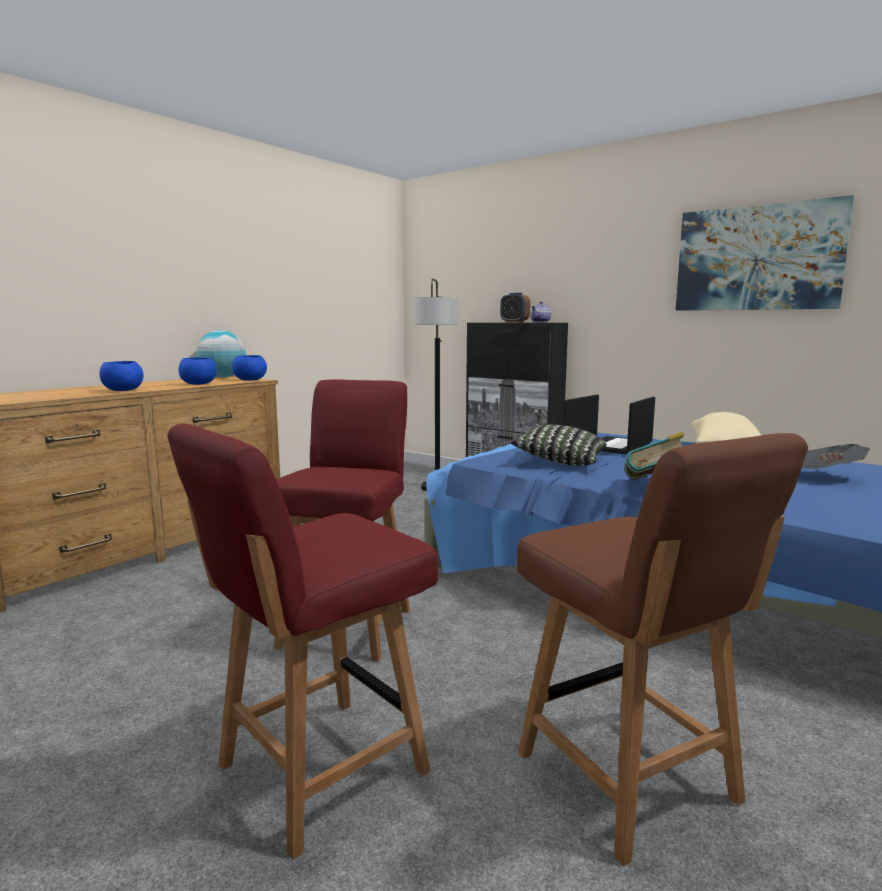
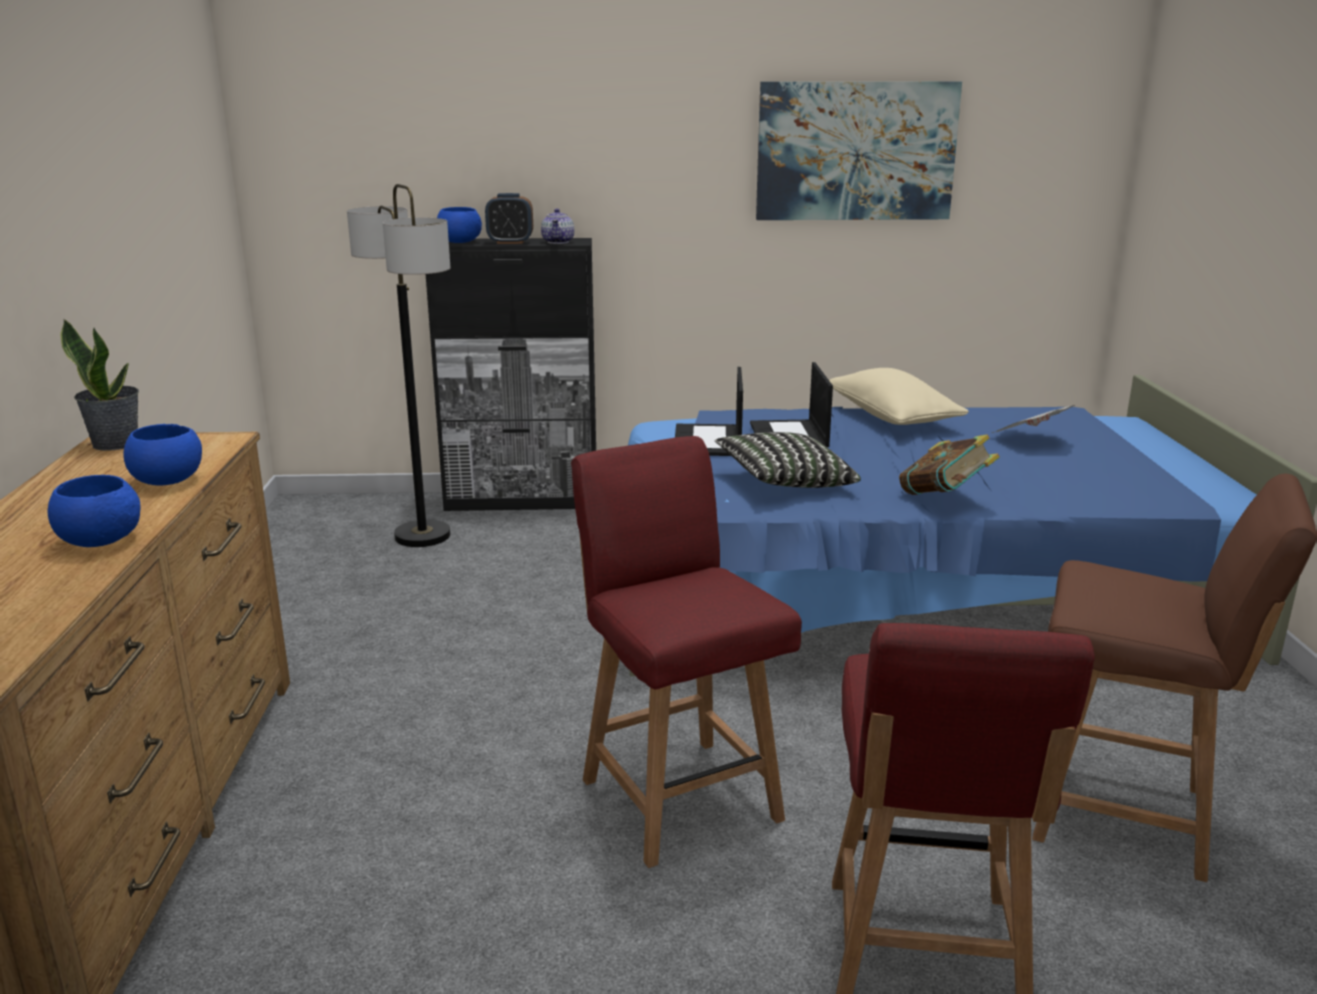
camera: 40 degrees left, 10 degrees up
(223, 377) = (116, 443): globe -> potted plant
(249, 380) = (214, 444): blue bowl -> blue bowl (460, 242)

